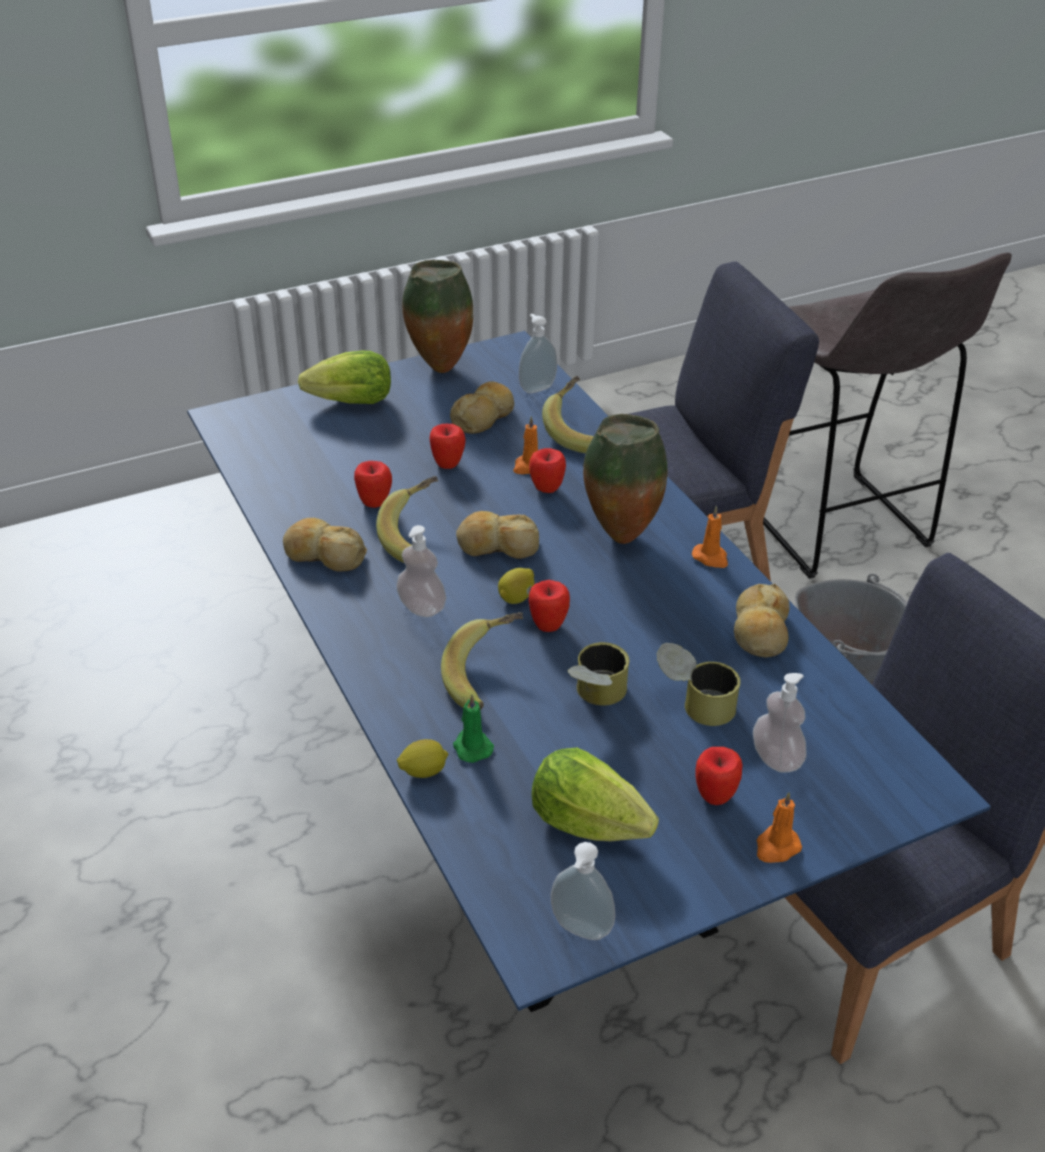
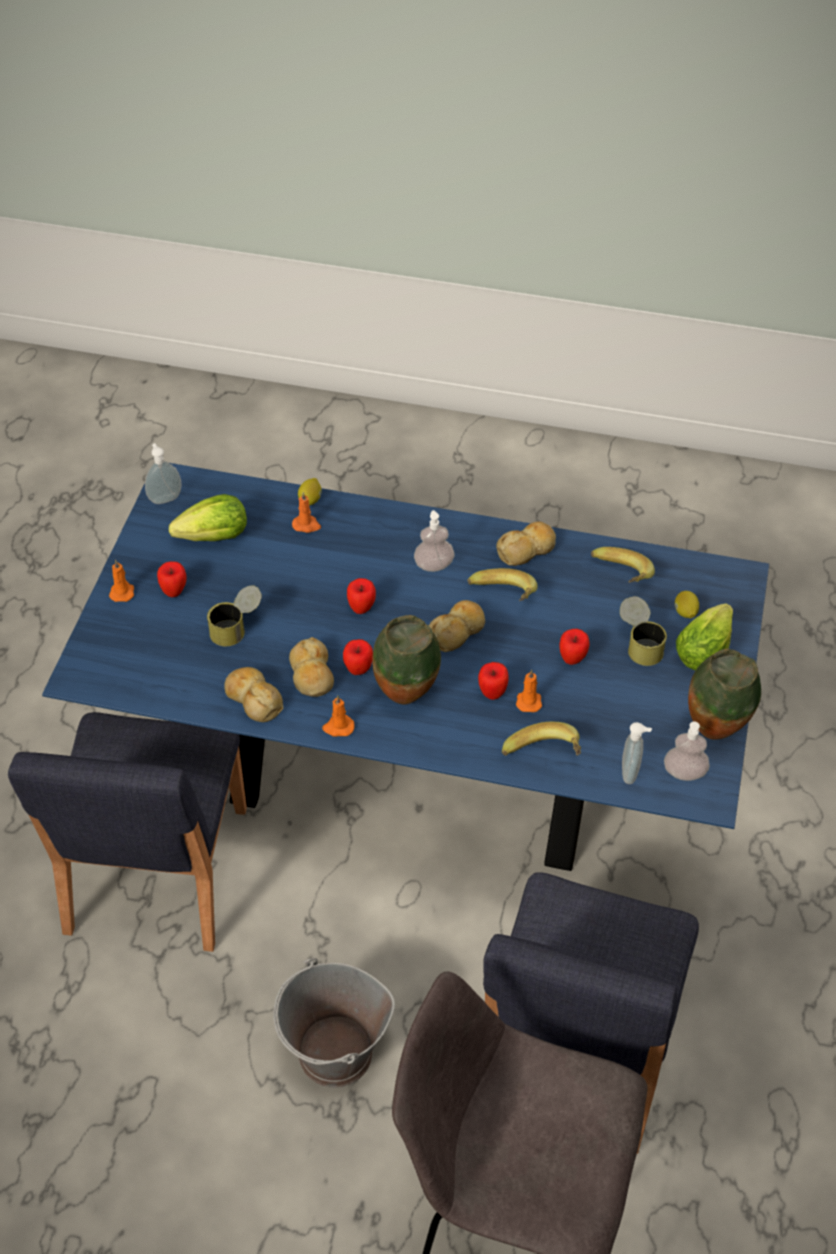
camera: 130 degrees right, 10 degrees up
(374, 502) = (561, 599): apple -> apple (358, 670)
(471, 747) = (306, 525): green candle -> orange candle
(484, 417) = (616, 715): bread -> bread (311, 675)
(487, 676) = (349, 559): banana -> banana (619, 579)
(516, 598) = (399, 610): lemon -> lemon (685, 613)
(595, 698) = (286, 592): can -> can (640, 644)
(776, 759) = (166, 633): soap dispenser -> soap dispenser (684, 772)

